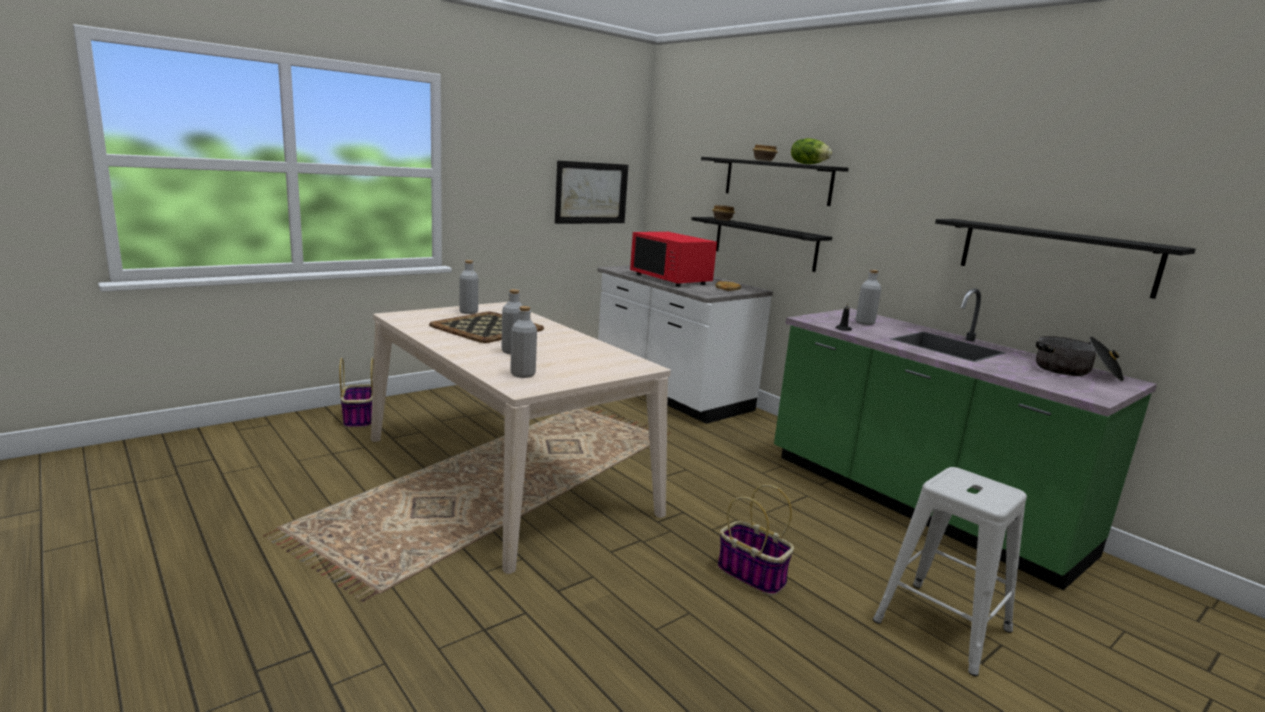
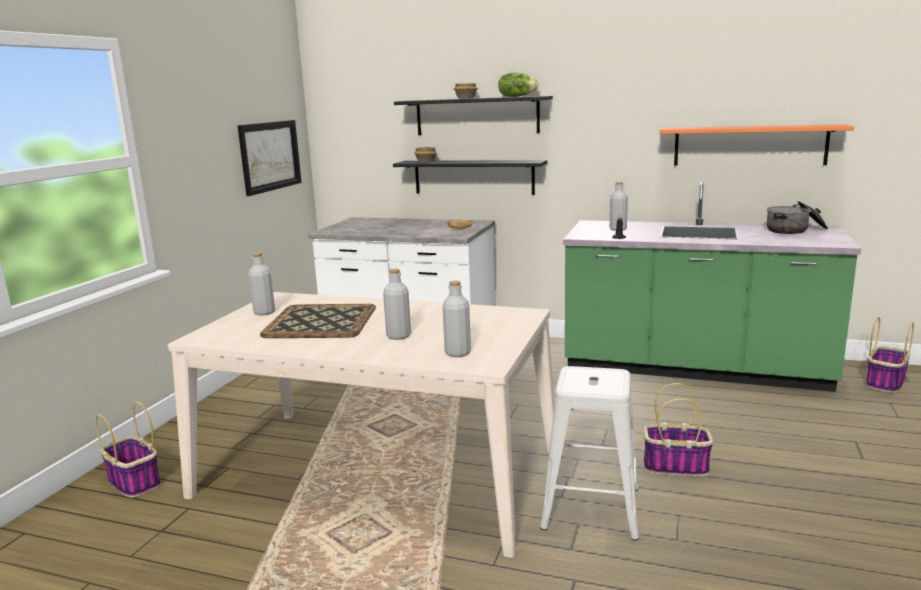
camera: 30 degrees left, 0 degrees up
(670, 279) = (398, 230): red microwave -> none
(942, 626) = (816, 445): white stool -> white stool (591, 508)
(1055, 256) = (749, 145): black shelf -> orange shelf
(1156, 609) = (885, 382): none -> basket

